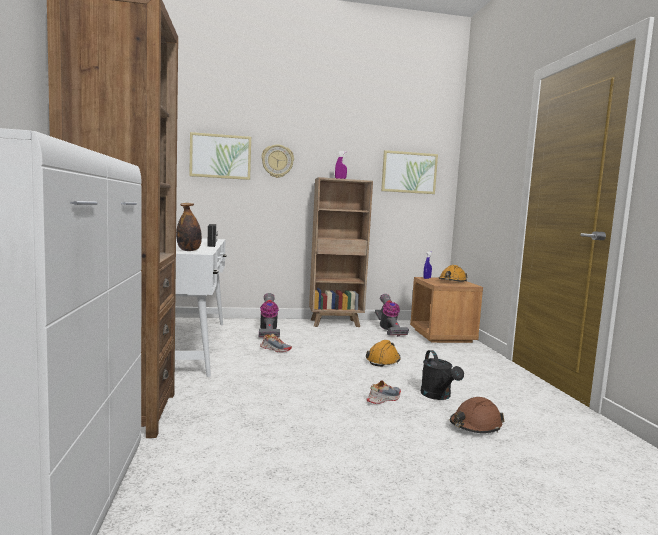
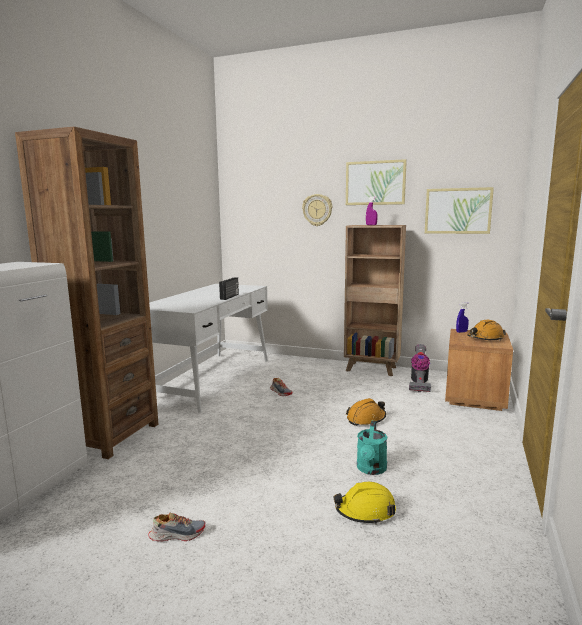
camera: 30 degrees right, 5 degrees up
(189, 250) = (188, 306): bottle -> none
(220, 156) = (268, 209): picture -> picture (375, 183)
(268, 332) = (296, 372): vacuum cleaner -> none
(383, 399) = (312, 461): shoe -> shoe (177, 534)
(438, 396) = (371, 469): black watering can -> turquoise watering can
(475, 426) = (365, 511): brown hard hat -> yellow hard hat

